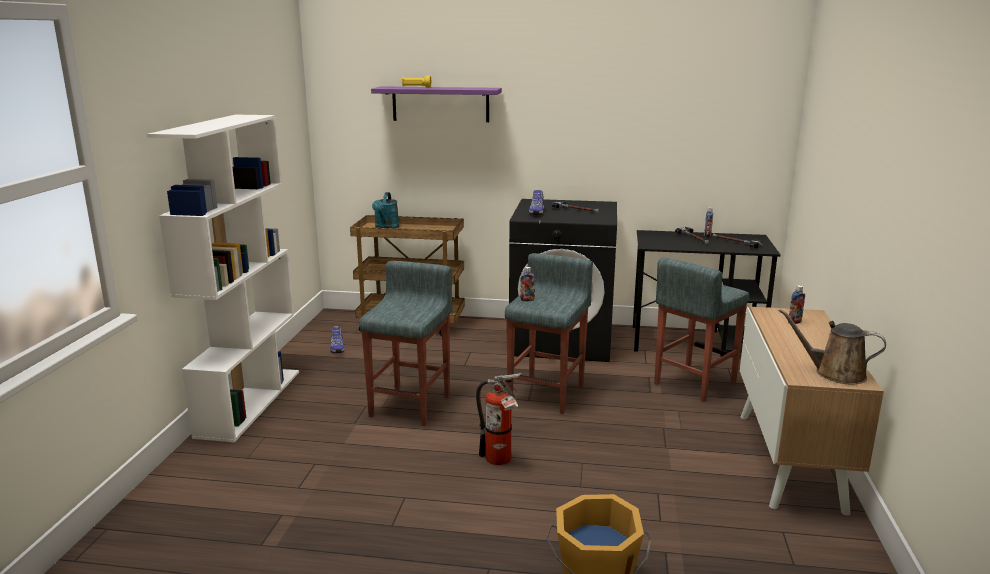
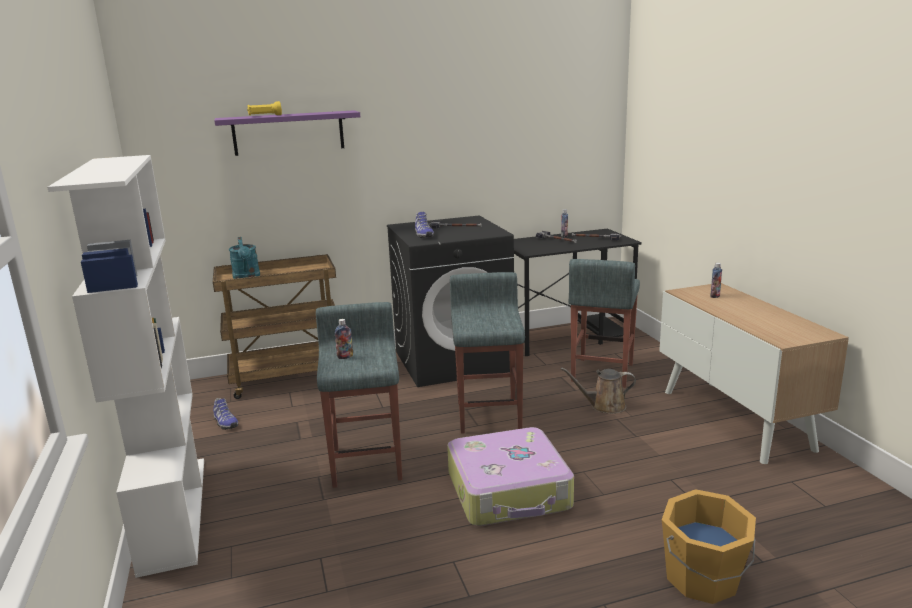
camera: 25 degrees left, 0 degrees up
(501, 460) = (509, 491): fire extinguisher -> suitcase
(527, 300) = (467, 323): bottle -> bottle (345, 357)
(834, 373) = (800, 331): brown watering can -> brown watering can (604, 406)

